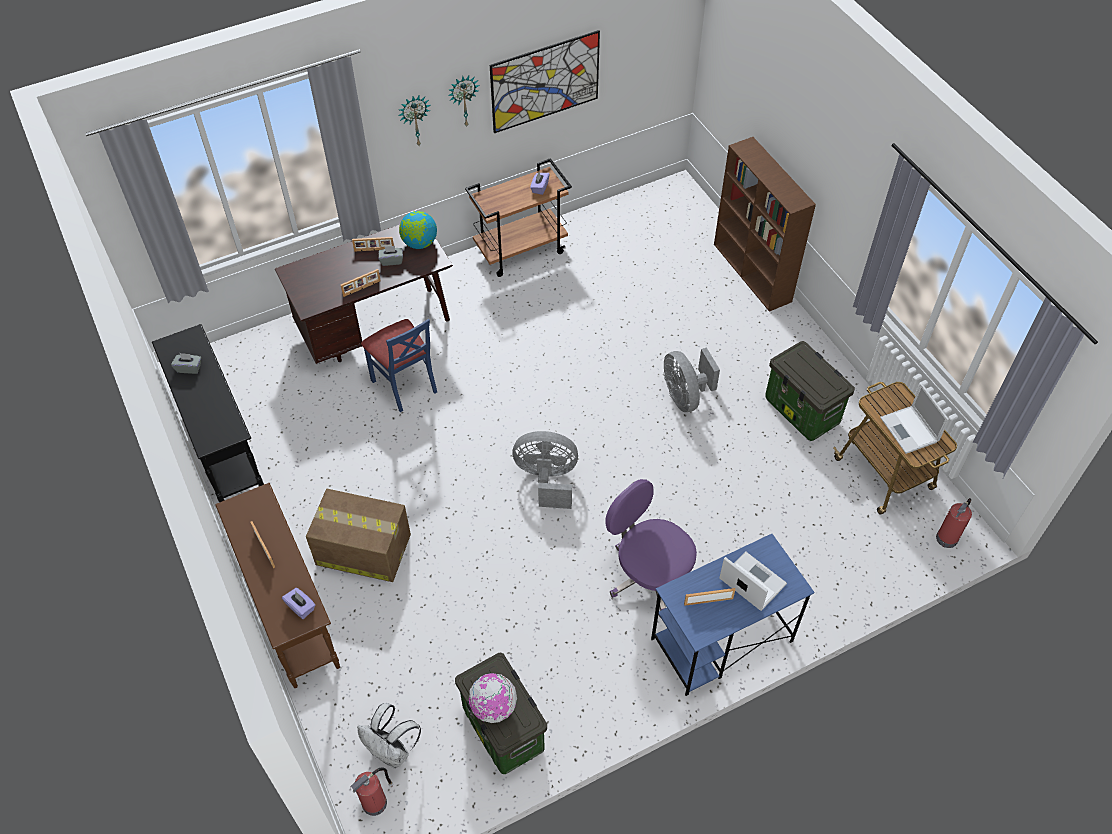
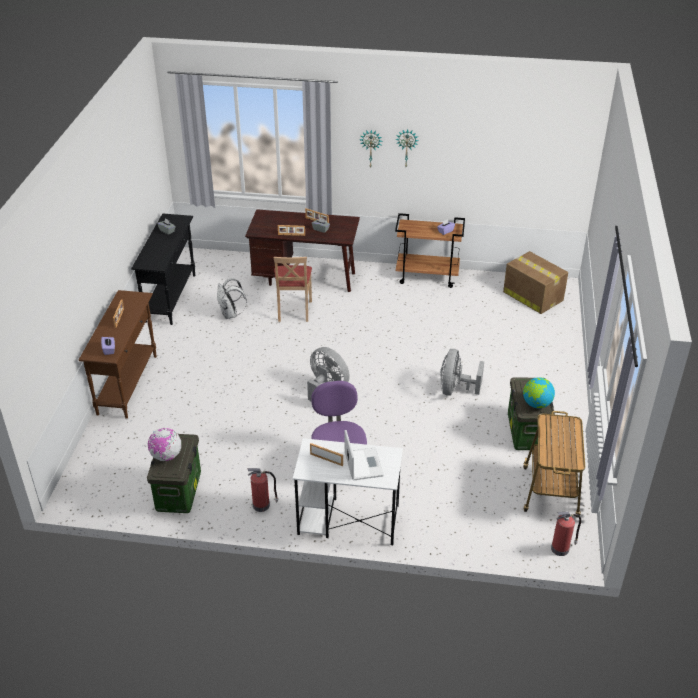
camera: 35 degrees right, 15 degrees down
(362, 549) = (193, 373): cardboard box -> cardboard box (532, 296)
(375, 802) = (81, 486): fire extinguisher -> fire extinguisher (262, 505)
(392, 751) = (113, 469): white backpack -> white backpack (230, 314)
(405, 385) = (293, 310): blue chair -> beige chair
(419, 243) = (345, 228): globe -> globe (536, 404)
(545, 82) = (468, 158): picture -> none
(721, 641) = (347, 520): blue desk -> white desk
(753, 273) = (569, 348): brown bookcase -> none
(910, 430) = (558, 445): laptop -> none

